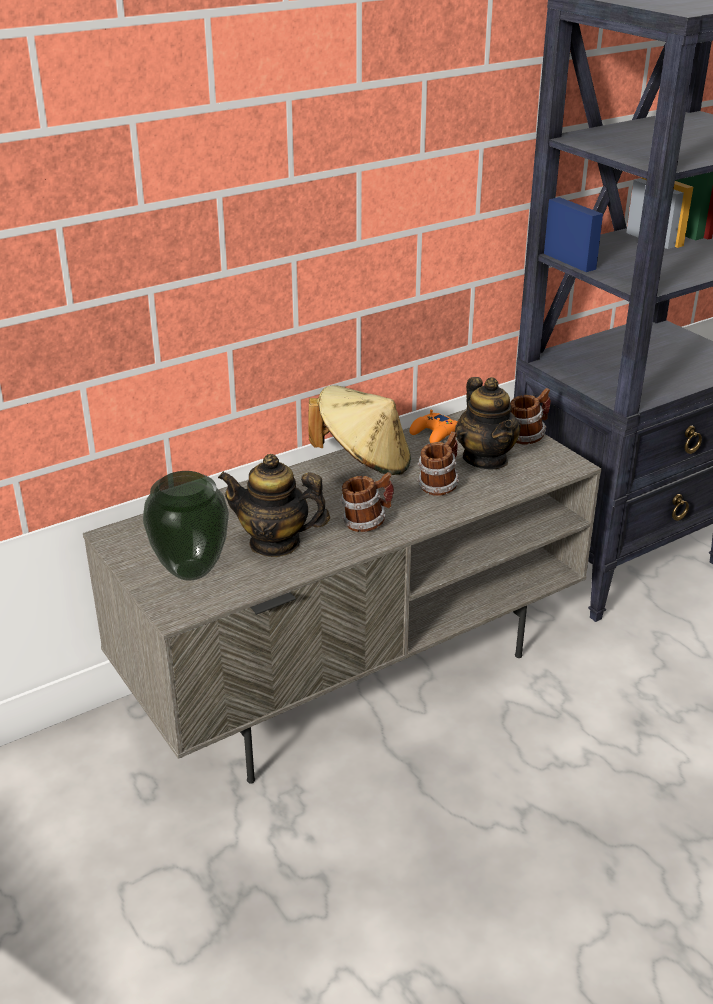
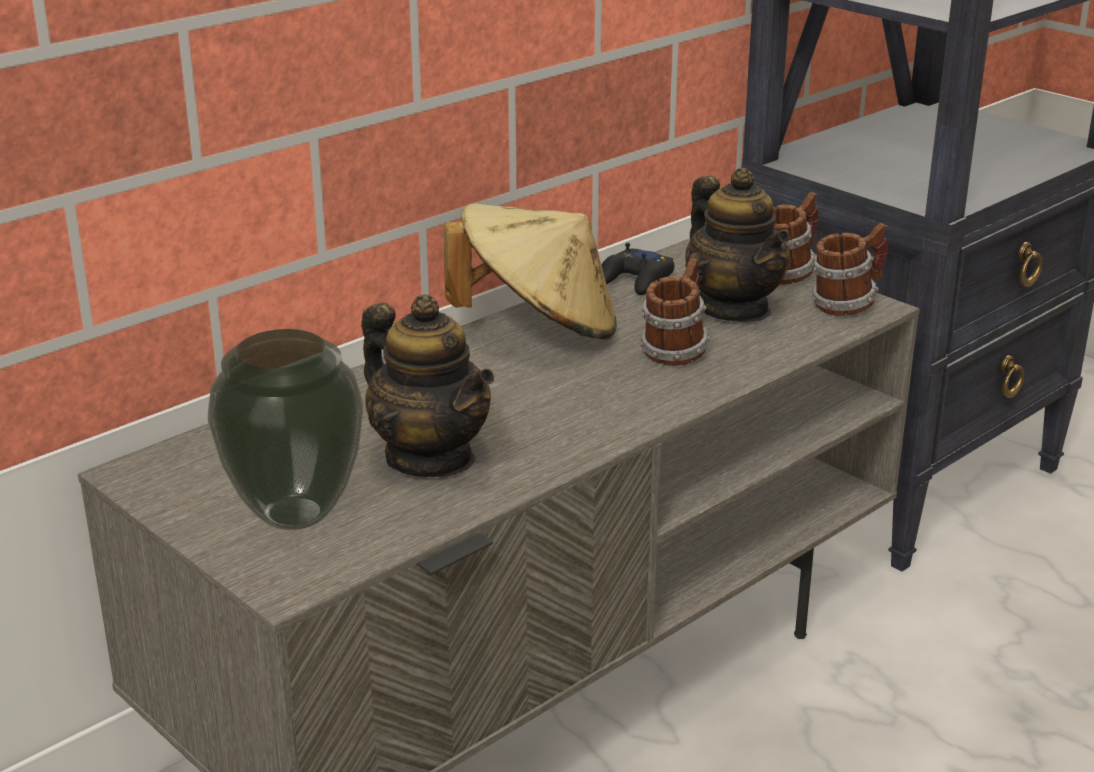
camera: 10 degrees left, 5 degrees down
(275, 543) = (430, 457): teapot -> teapot turned 135 degrees counterclockwise
(366, 522) = (576, 414): mug -> mug (846, 305)
(434, 433) = (636, 280): orange game controller -> black game controller

